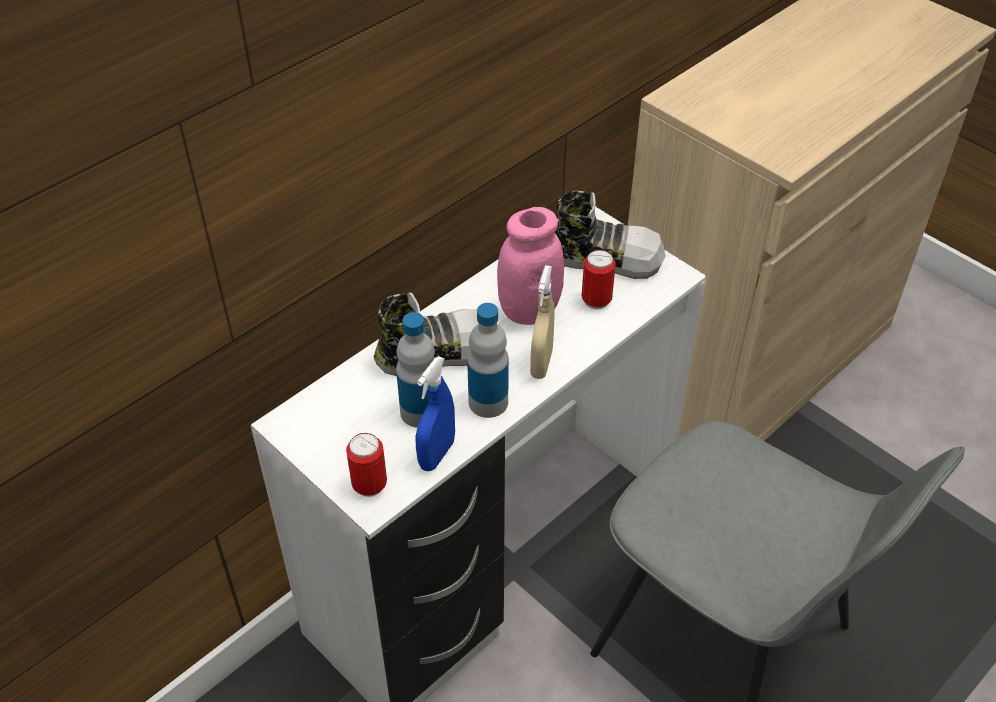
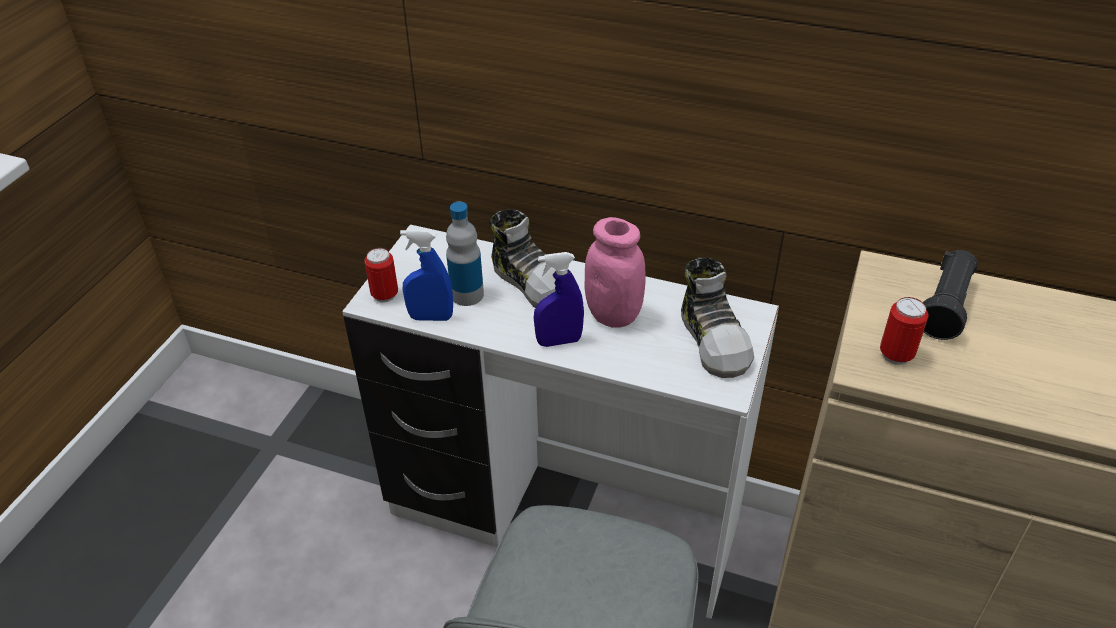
camera: 65 degrees right, 5 degrees down
(488, 402) = (498, 326): bottle -> none
(541, 363) = (559, 341): beige spray bottle -> blue spray bottle
(596, 300) = (655, 350): can -> can (896, 355)
(739, 89) = (945, 307): none -> black flashlight

